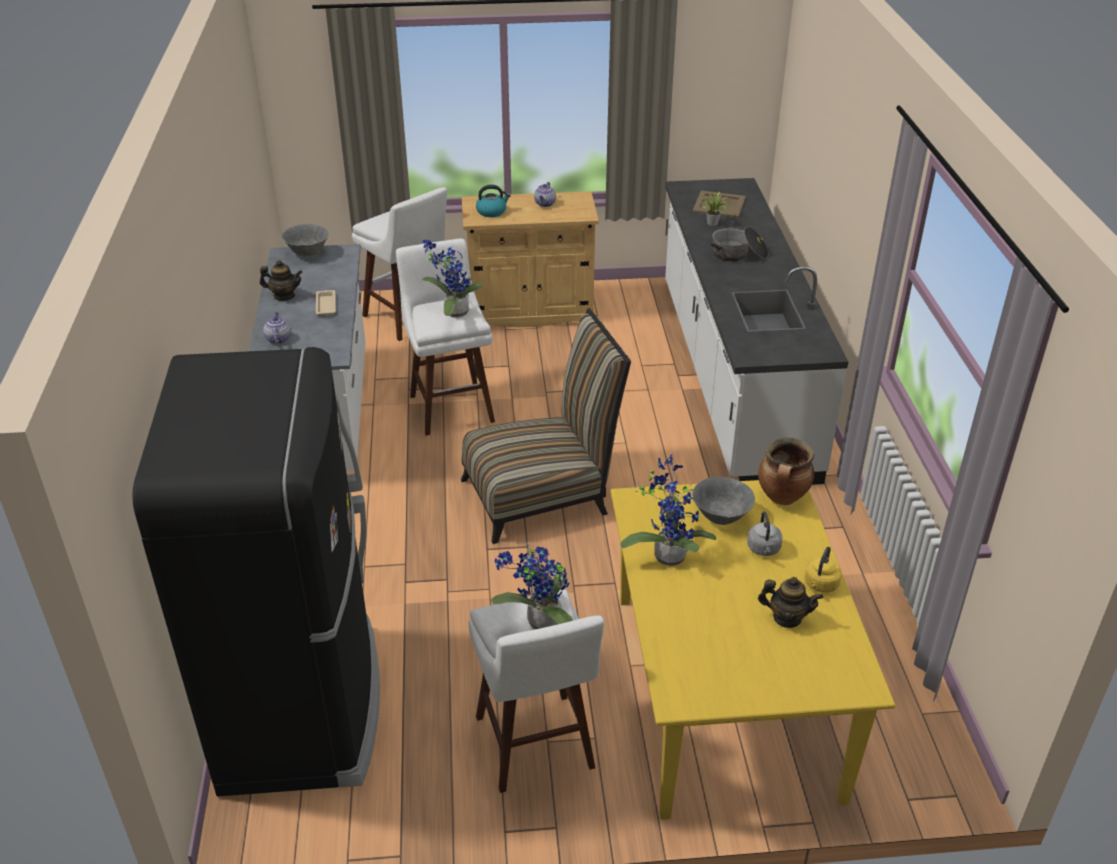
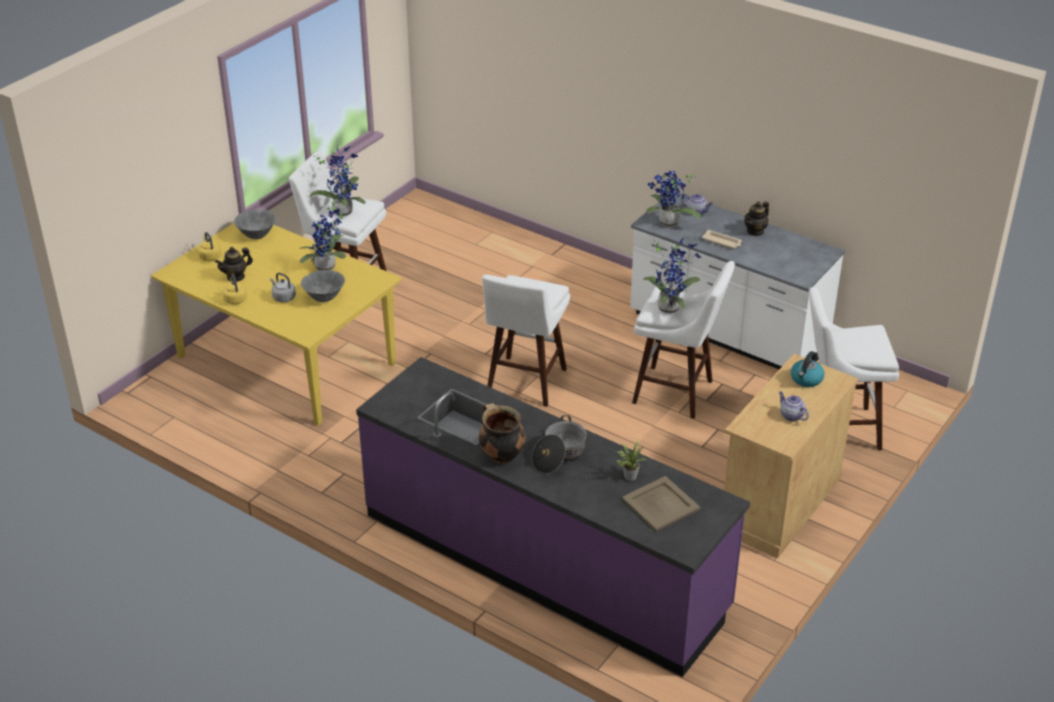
camera: 130 degrees right, 0 degrees up
(303, 705) = (467, 238): black fridge -> none
(307, 254) = (815, 261): grey bowl -> grey bowl (257, 236)
(324, 344) = (668, 224): none -> potted plant
(543, 494) = (525, 384): chair -> white stool
(733, 376) = (544, 561): white counter -> purple counter
(782, 498) = (305, 328): cooking pot -> cooking pot (501, 455)
(787, 676) = (210, 256): none -> yellow kettle

